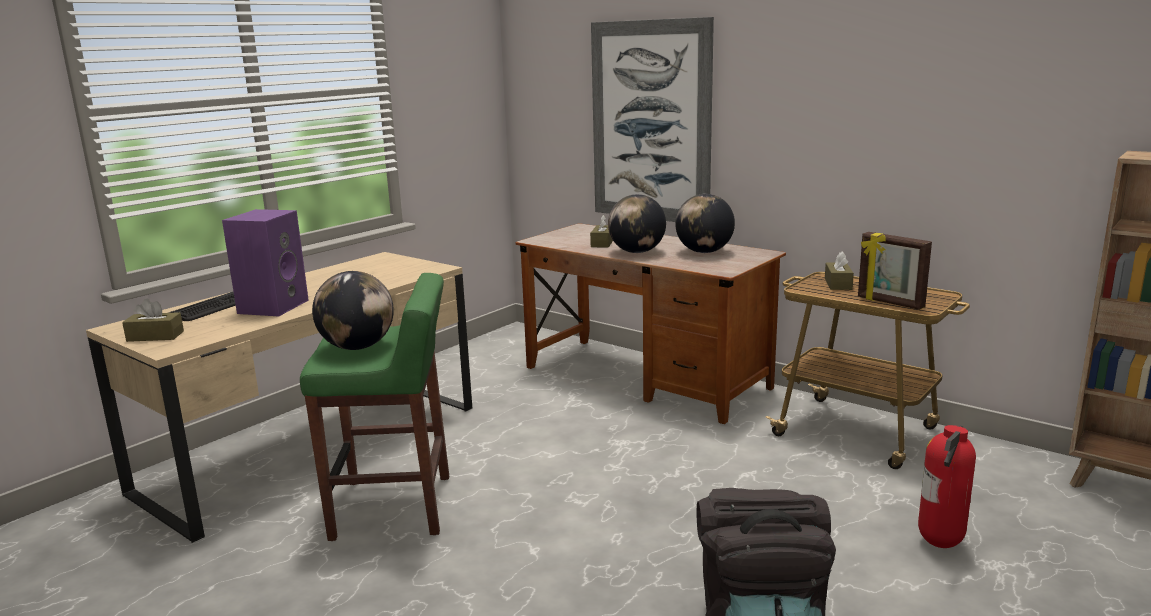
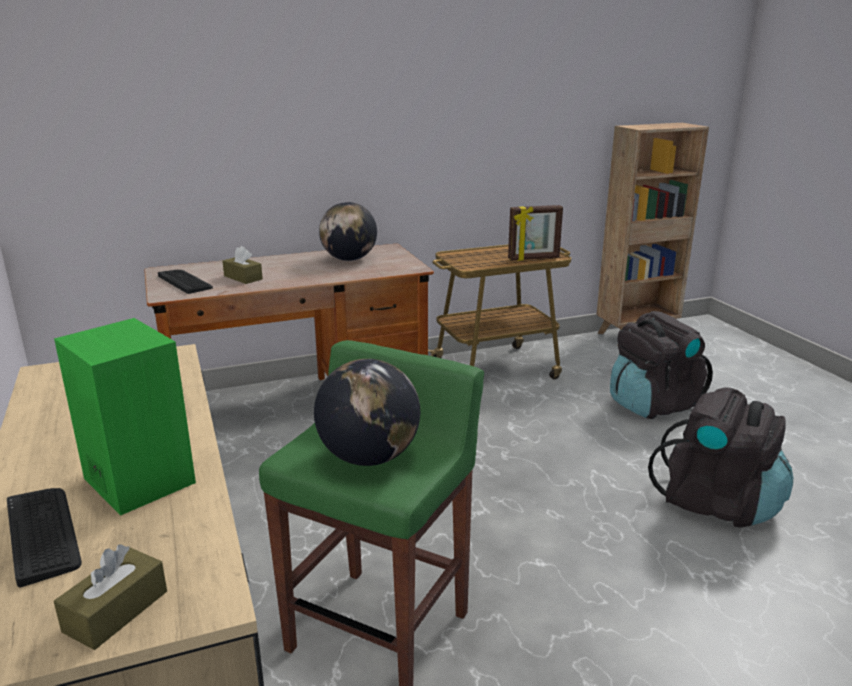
camera: 60 degrees left, 5 degrees up
(273, 306) = (136, 480): purple speaker -> green speaker
(568, 236) = (185, 282): none -> keyboard
(637, 252) = (301, 275): globe -> none
(650, 122) = (229, 138): picture -> none
(838, 284) = (471, 257): brown tissue box -> none
(941, 544) = (652, 404): fire extinguisher -> black backpack

